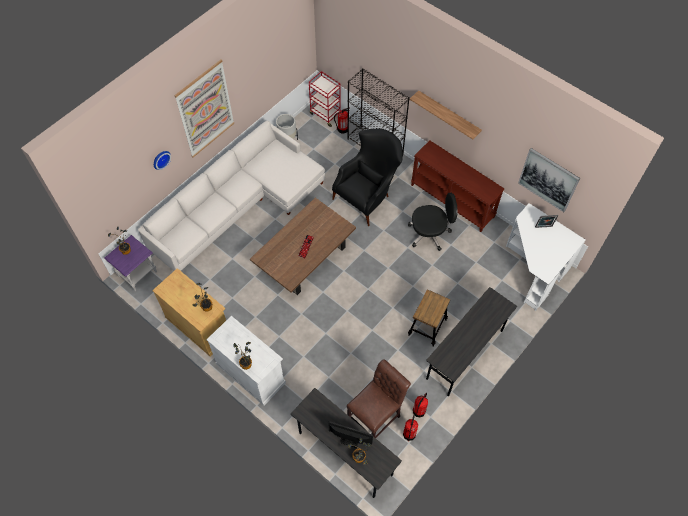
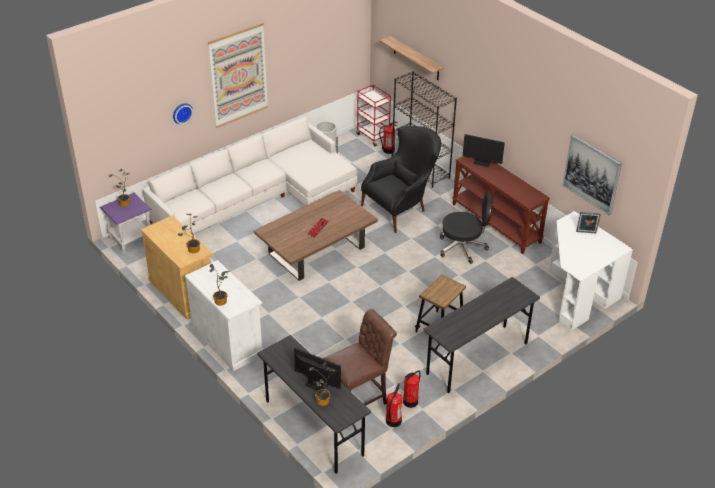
camera: 10 degrees right, 20 degrees down
(438, 155) = (482, 162): none -> monitor
(448, 115) = (494, 112): shelf -> shelf (416, 58)

